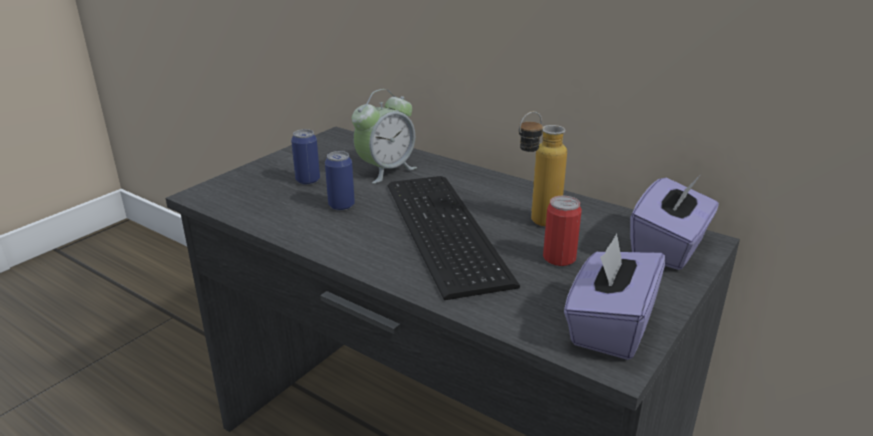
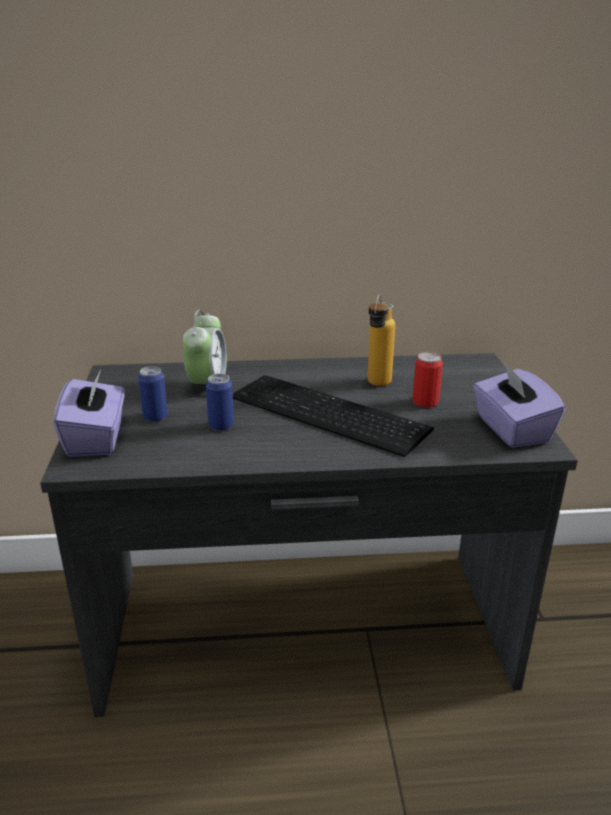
camera: 40 degrees left, 0 degrees up
(669, 248) = (471, 372): purple tissue box -> purple tissue box (97, 438)

